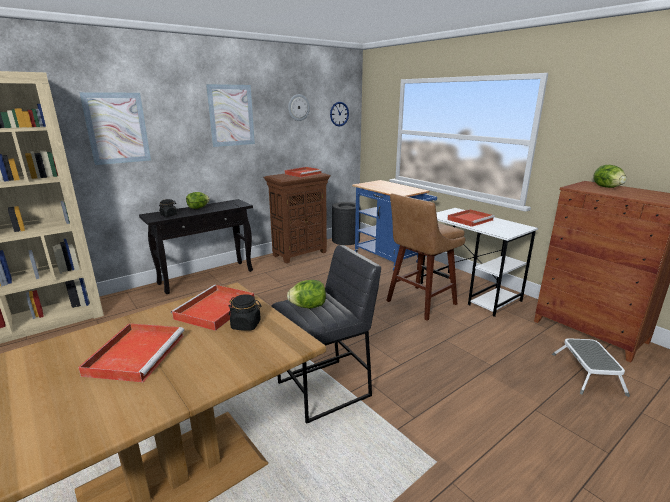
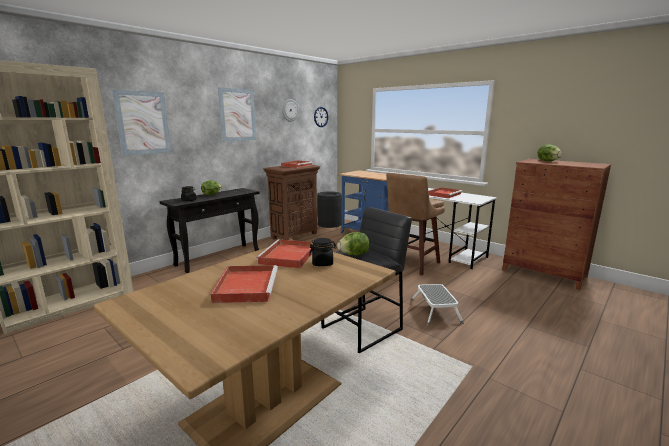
camera: 10 degrees left, 5 degrees down
(587, 373) = (553, 299): grey step ladder -> grey step ladder (435, 311)

